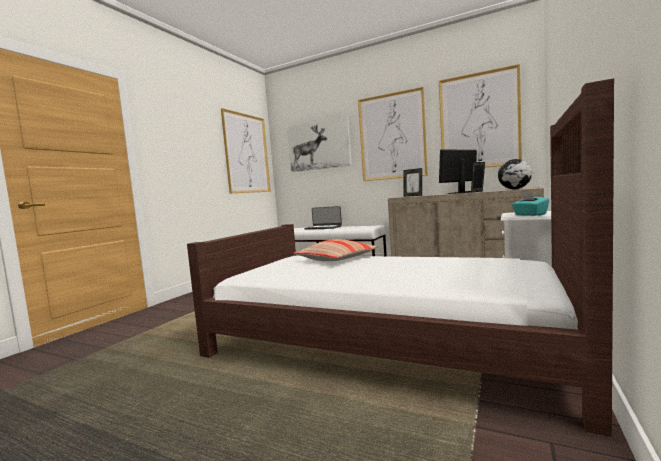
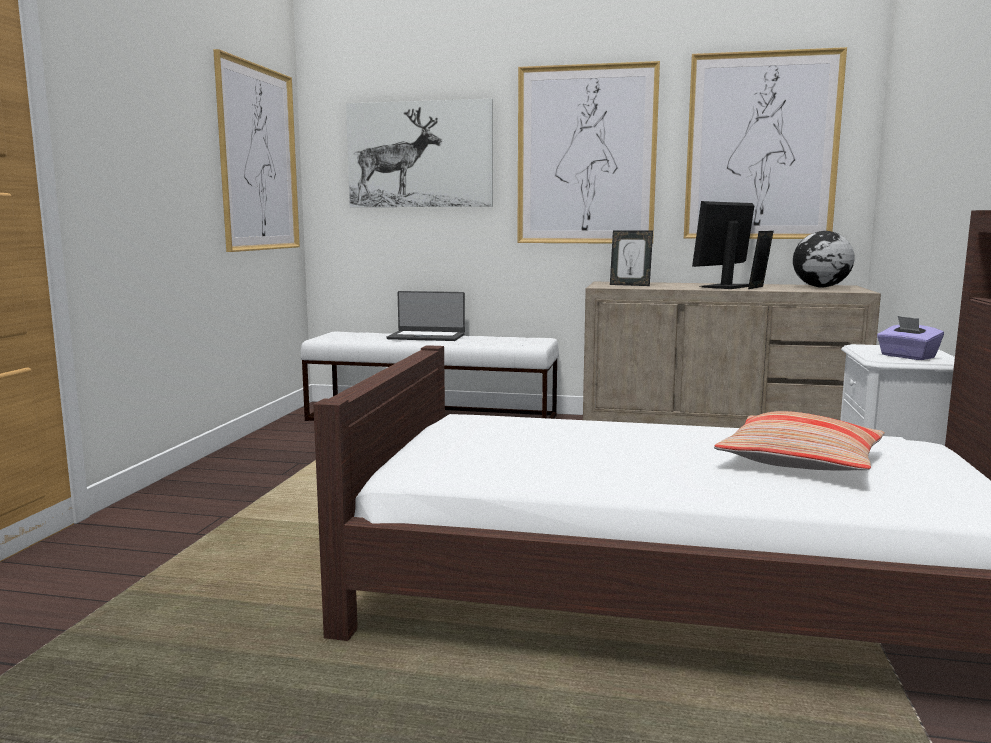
camera: 15 degrees left, 5 degrees up
(336, 259) = (566, 429): pillow -> pillow (800, 461)
(530, 215) = (907, 356): turquoise tissue box -> purple tissue box

